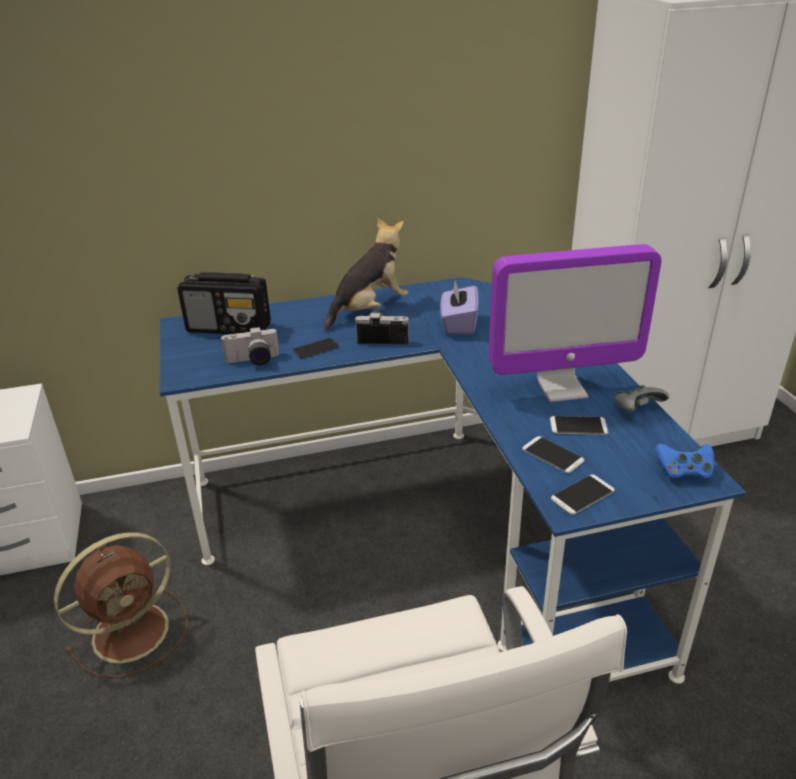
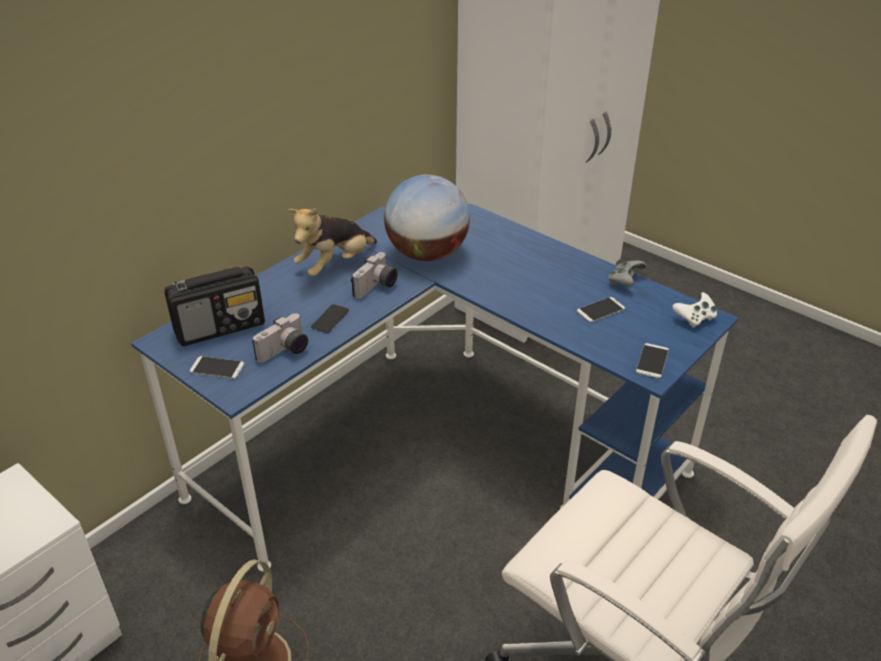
camera: 35 degrees left, 5 degrees up
(369, 310) = (335, 265): plush toy -> plush toy turned 150 degrees counterclockwise
(383, 337) = (377, 287): camera -> camera turned 150 degrees clockwise
(458, 324) = (427, 254): purple tissue box -> globe
(552, 455) = (606, 340): phone -> phone (217, 368)
(561, 388) = (560, 283): monitor -> none
(683, 472) = (694, 318): blue game controller -> white game controller

